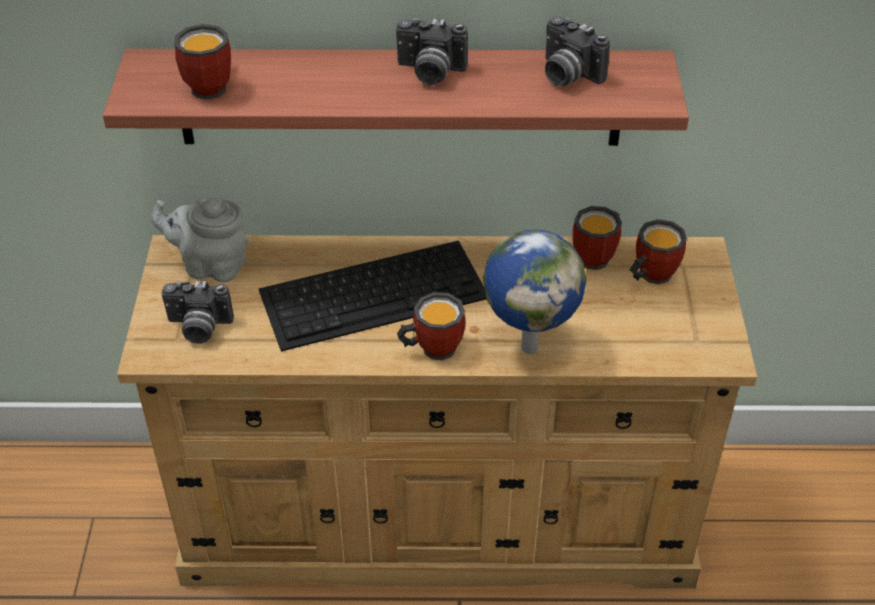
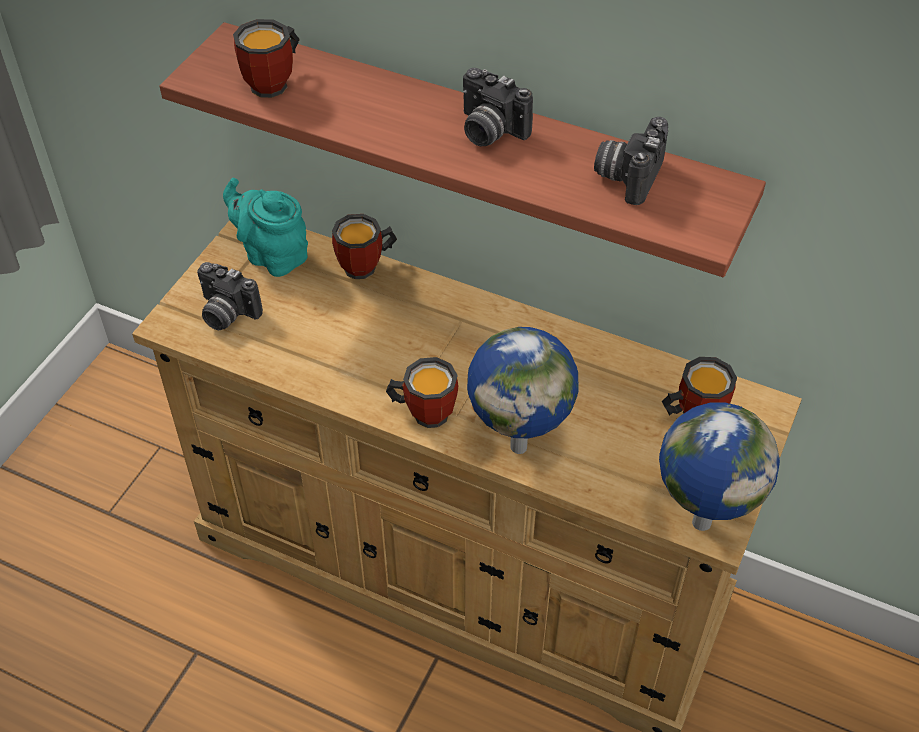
camera: 25 degrees right, 5 degrees up
(211, 266) = (272, 255): grey teapot -> turquoise teapot
(375, 293) = (405, 335): keyboard -> none
(566, 75) = (627, 176): camera -> camera turned 45 degrees clockwise
(599, 257) = (651, 374): mug -> mug (366, 267)
(707, 353) = (700, 521): none -> globe

